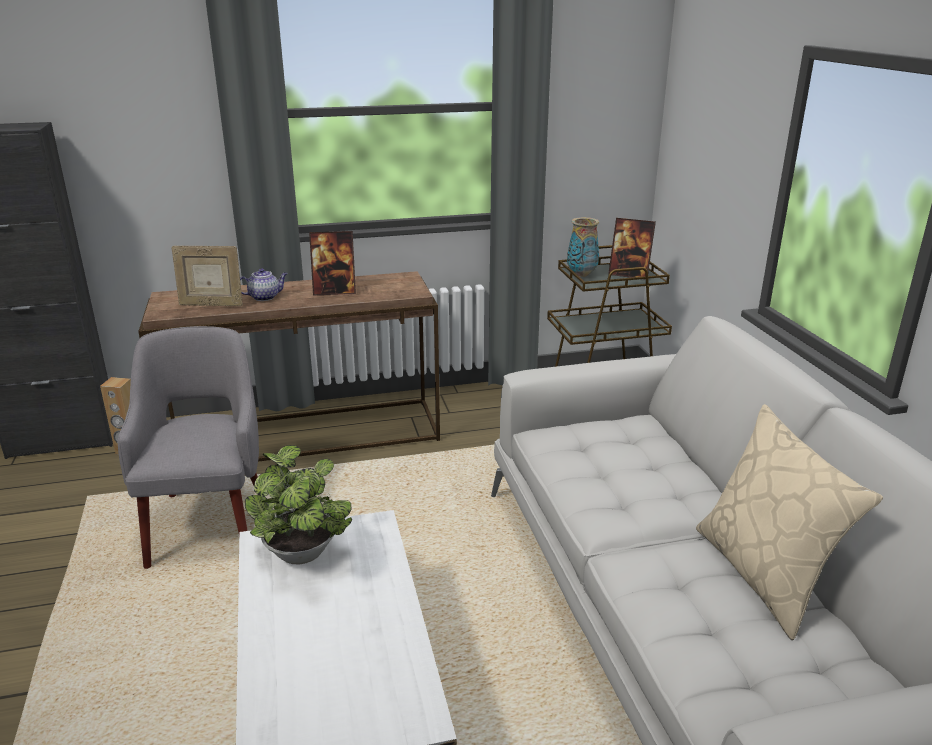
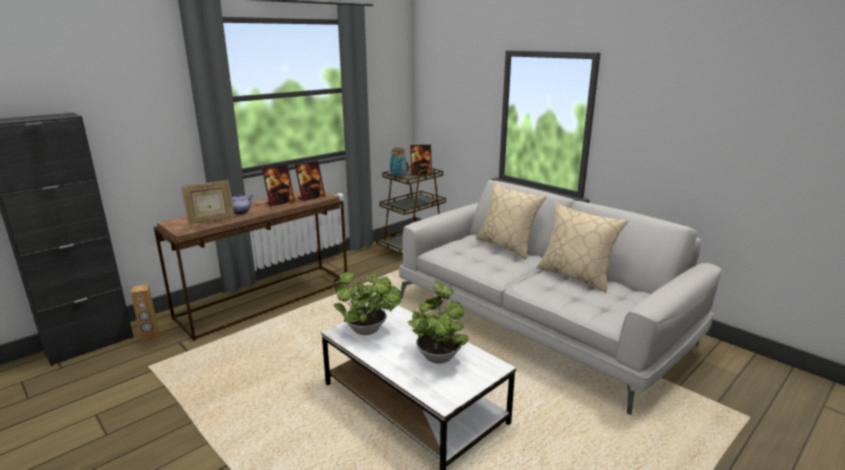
camera: 30 degrees left, 5 degrees down
(209, 522) = (251, 354): grey armchair -> none
(354, 649) = (438, 355): none -> potted plant
(389, 290) = (311, 197): none -> picture frame
(687, 459) = (507, 246): none -> beige pillow

